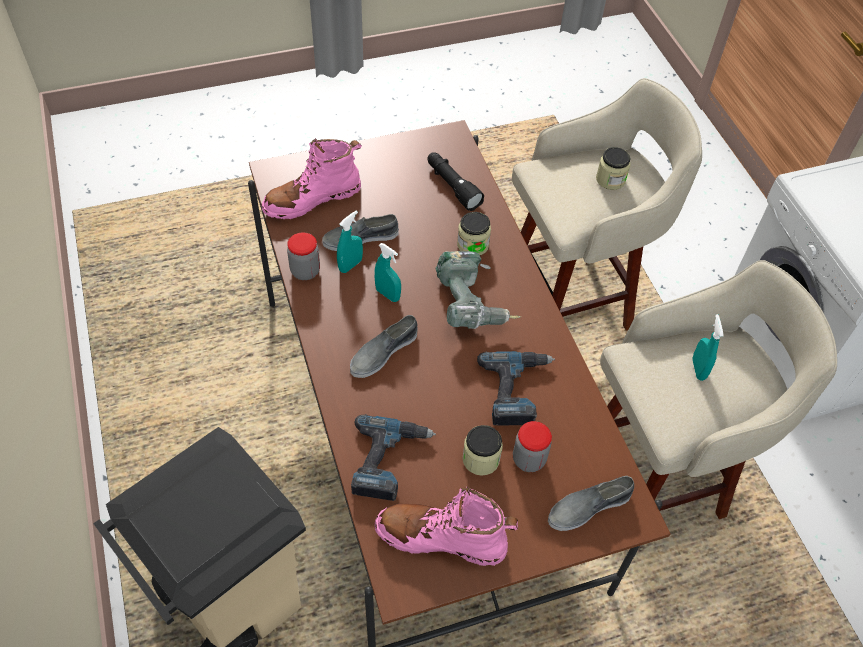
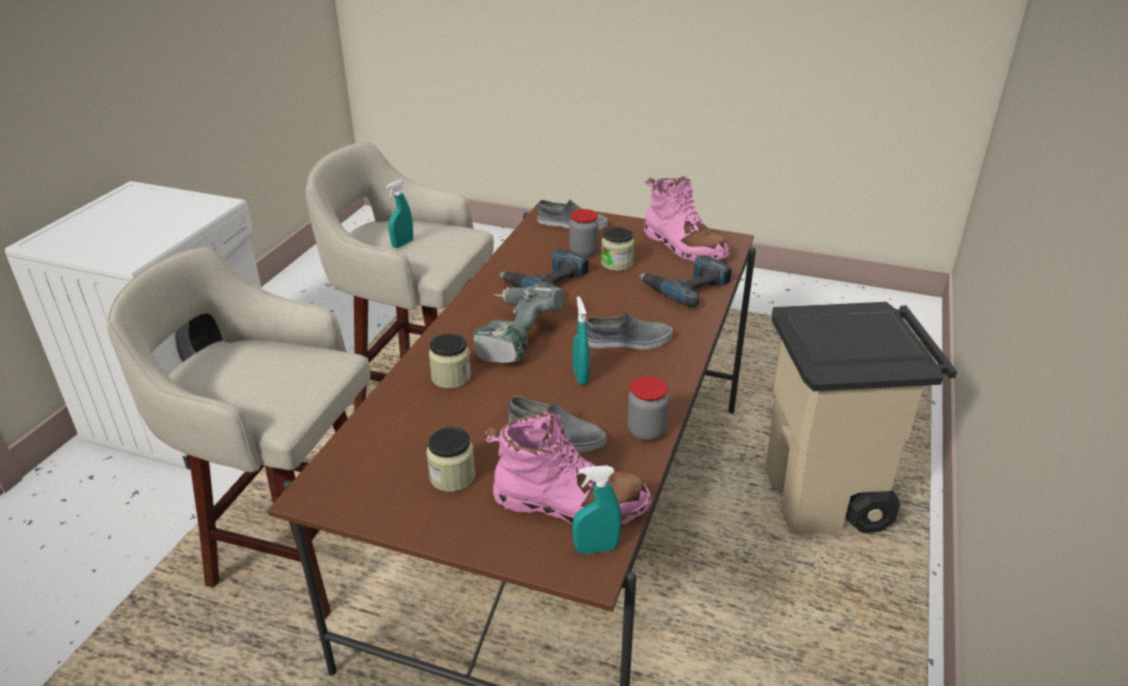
camera: 140 degrees left, 20 degrees down
(350, 265) = (592, 415): turquoise spray bottle -> turquoise spray bottle (596, 549)
(452, 186) = (395, 438): black flashlight -> none
(610, 179) = (237, 370): jar -> jar (452, 477)

